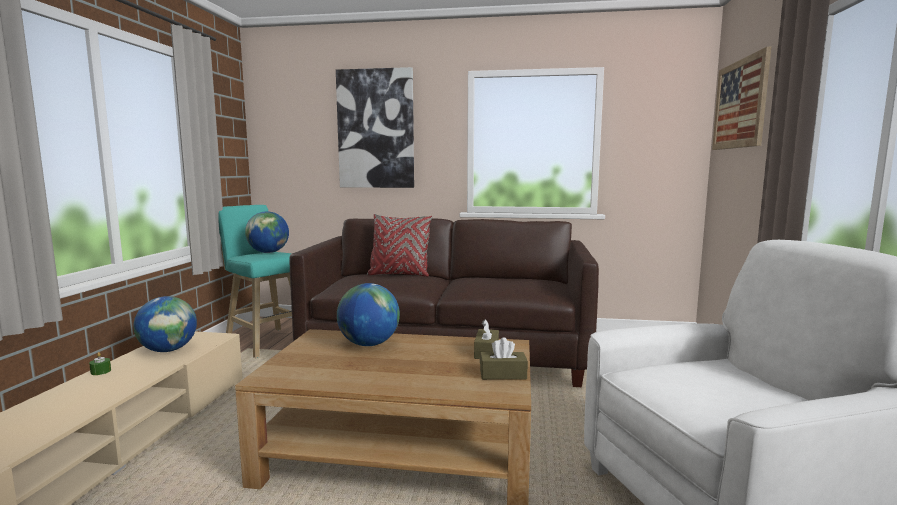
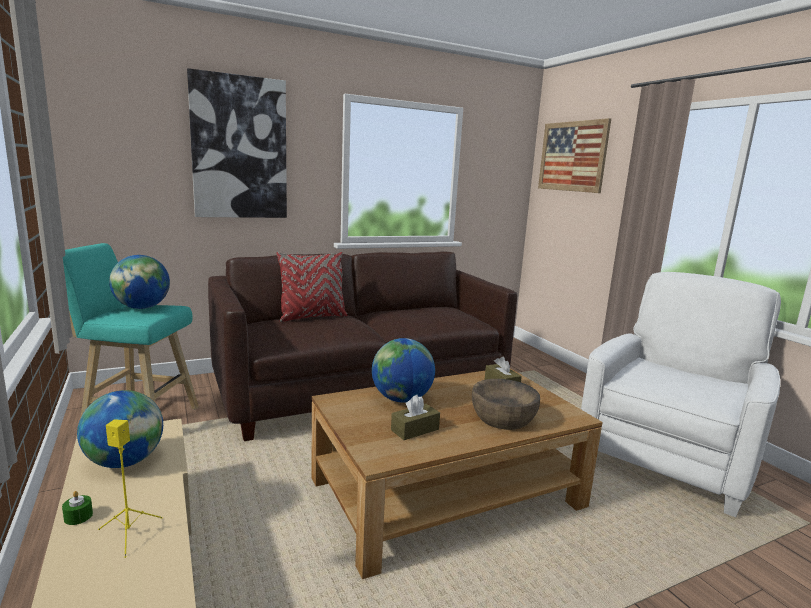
camera: 35 degrees left, 5 degrees up
(104, 387) = (129, 533): none -> yellow speaker
(427, 376) = (503, 418): none -> brown bowl
(503, 374) = (546, 402): brown tissue box -> brown tissue box (415, 430)

